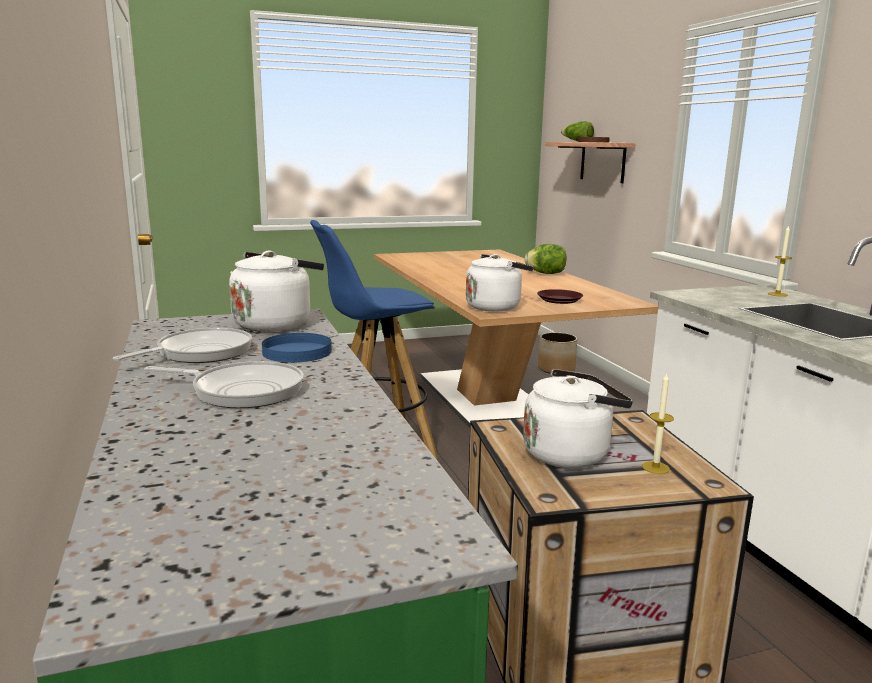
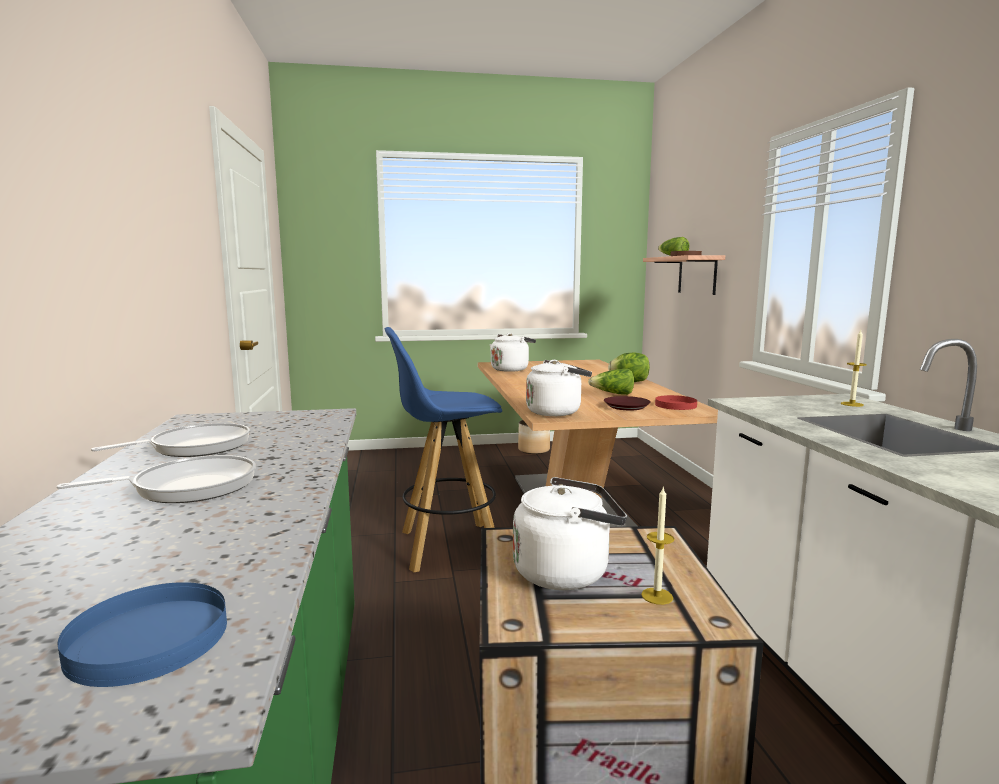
camera: 10 degrees right, 5 degrees down
(242, 391) = (188, 487): frying pan -> frying pan turned 45 degrees counterclockwise
(275, 324) = (297, 421): white kettle -> white kettle (511, 369)
(296, 352) = (286, 449): blue plate -> blue plate (148, 638)
(538, 287) = (613, 394): none -> lettuce
(556, 369) = (652, 477): planter -> planter (534, 450)
(604, 297) = (675, 405): none -> red plate

